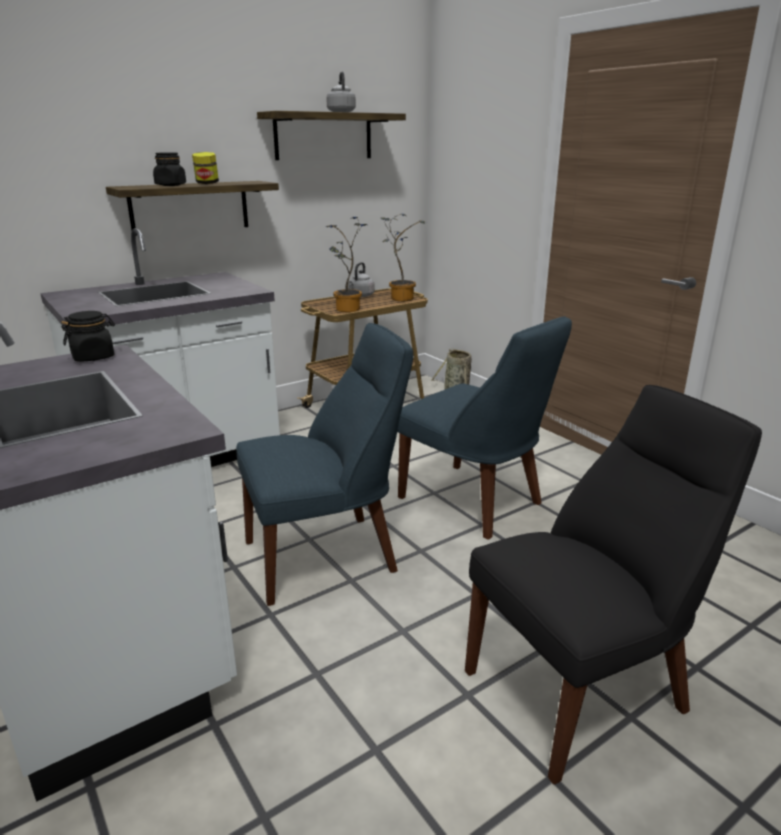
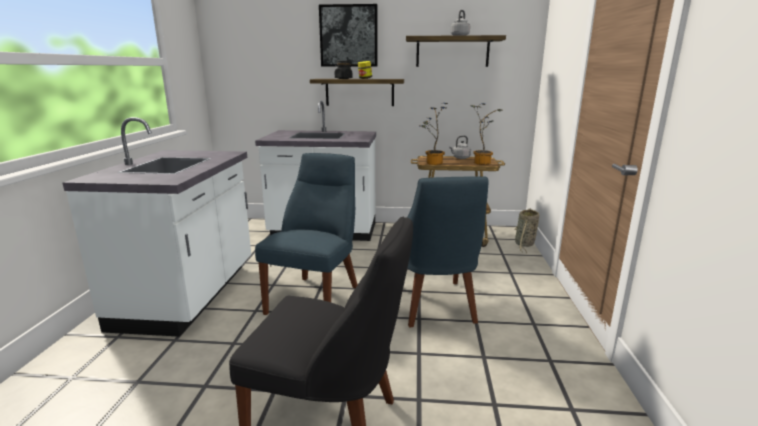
camera: 40 degrees right, 5 degrees down
(93, 357) = (223, 153): black jar -> none
(160, 106) = (349, 36): none -> picture
(327, 555) = (316, 297): blue chair -> blue chair turned 90 degrees counterclockwise

